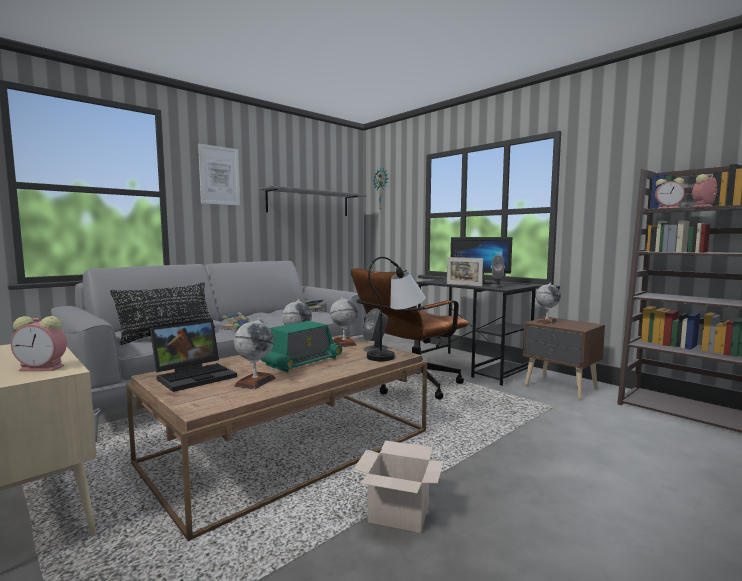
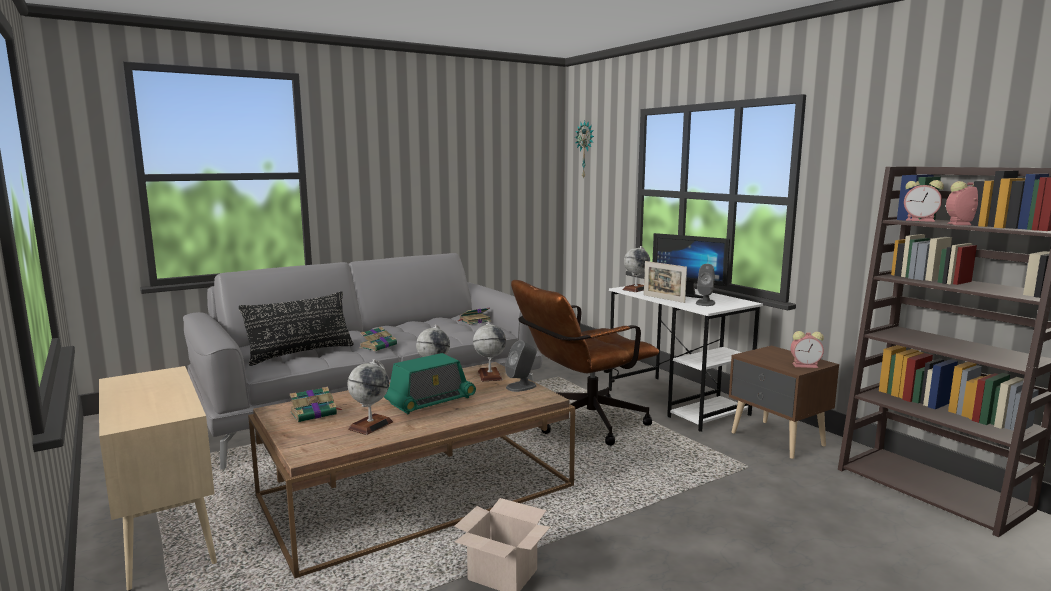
camera: 10 degrees right, 5 degrees up
(43, 368) = (167, 408): alarm clock -> alarm clock (806, 365)
(196, 376) = (315, 413): laptop -> book
(219, 175) = (370, 146): picture -> none
(309, 203) = (486, 172): grey shelf -> none
(397, 354) = (540, 397): table lamp -> none
(473, 367) = (677, 402): black desk -> white desk
(546, 321) = (763, 354): globe -> globe (636, 289)

